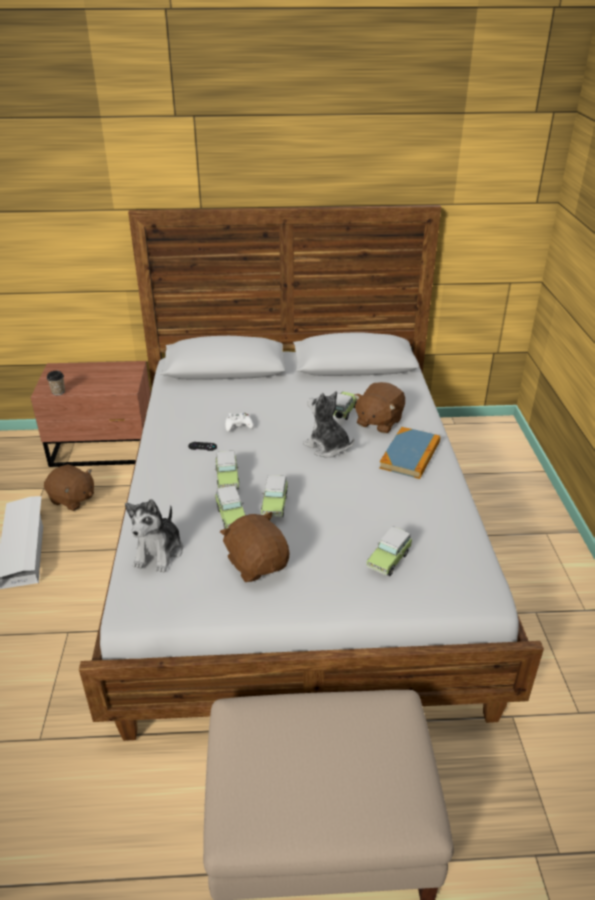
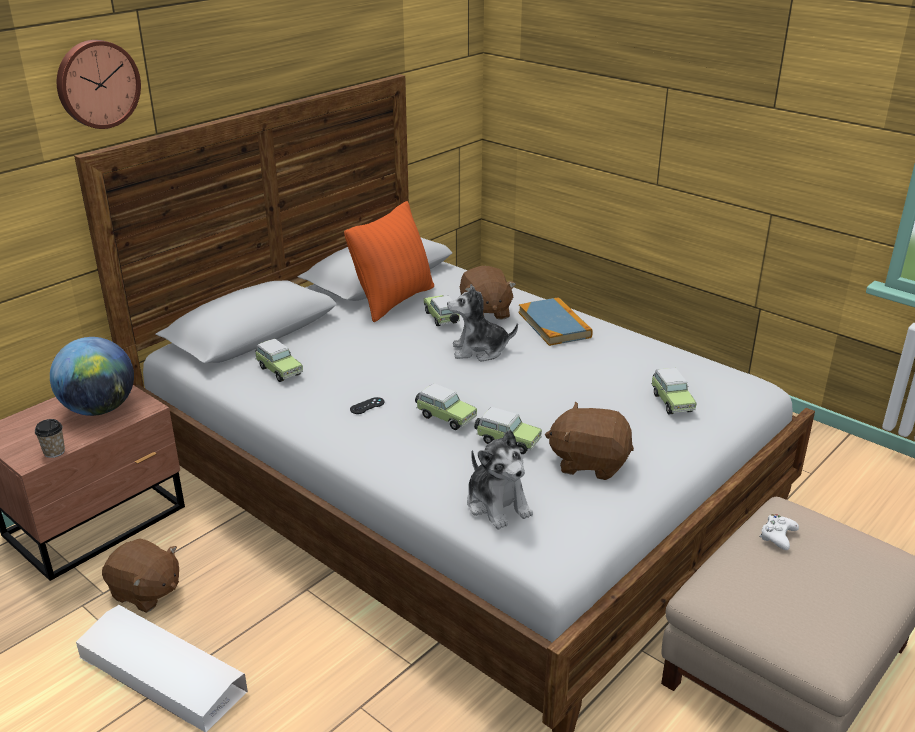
camera: 45 degrees left, 5 degrees down
(72, 499) = (146, 592): brown plush toy -> brown plush toy turned 45 degrees clockwise
(108, 379) = (99, 409): none -> globe
(155, 164) = (97, 84): none -> wall clock
(238, 426) = (368, 373): white game controller -> white game controller (777, 536)
(275, 504) = (522, 413): toy car -> toy car (278, 370)
(334, 385) = (394, 301): none -> orange pillow

